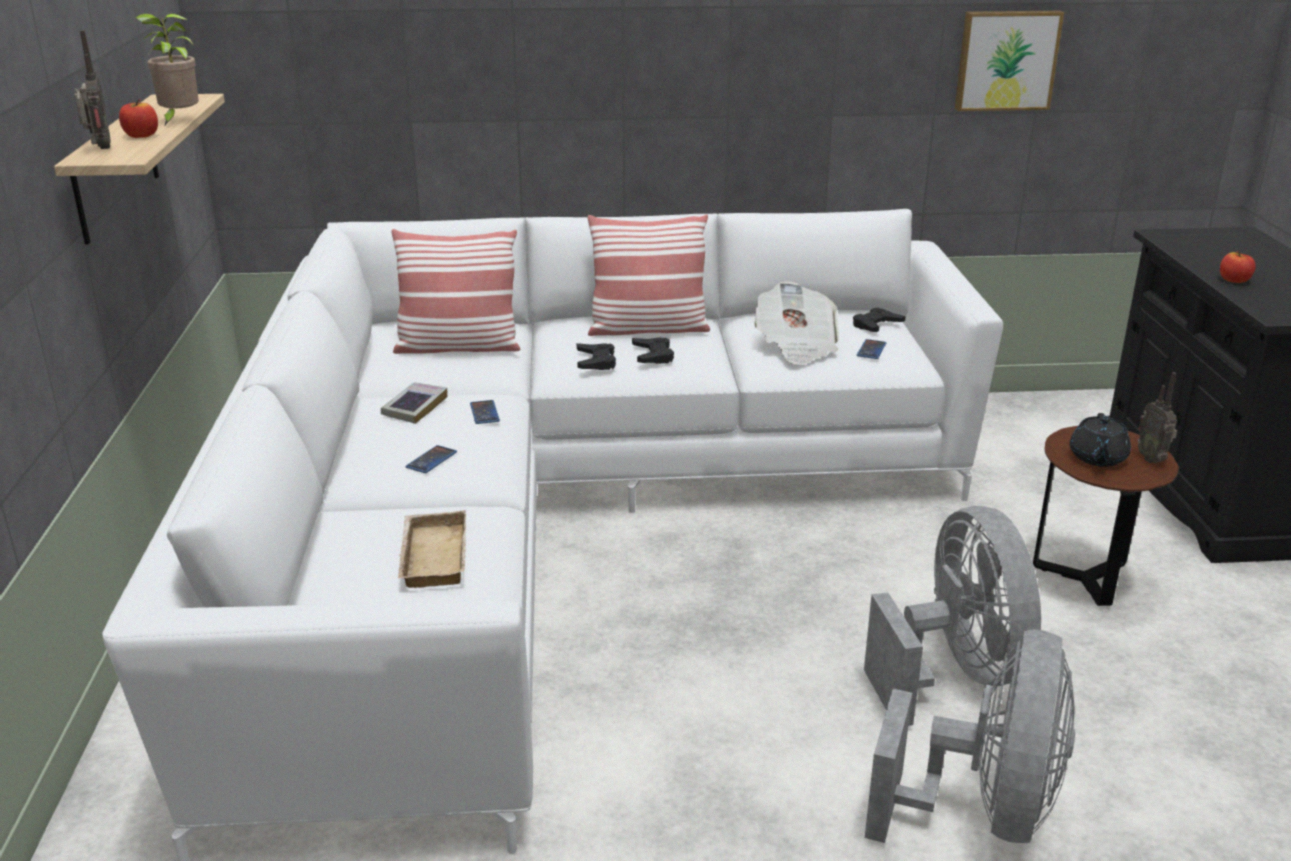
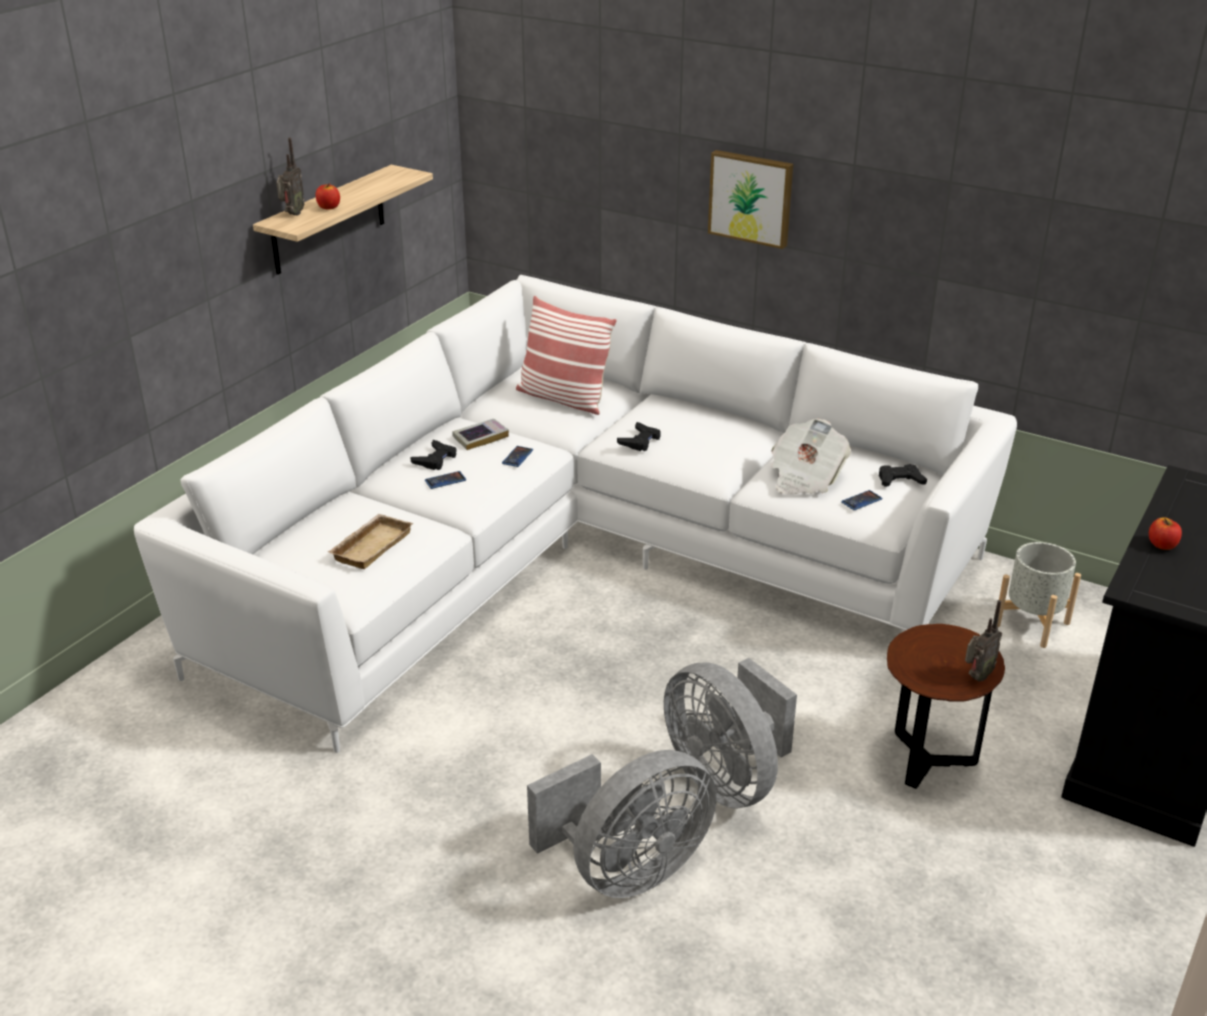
camera: 35 degrees right, 5 degrees up
(179, 120) = (368, 197): potted plant -> none
(648, 329) = (713, 425): pillow -> none
(653, 355) = (686, 449): black game controller -> black game controller (435, 459)
(954, 673) = (726, 779): grey fan -> grey fan turned 120 degrees clockwise
(1006, 60) = (1109, 264): picture -> picture (751, 198)
(1010, 438) = (1031, 624): none -> grey planter
(1097, 458) = (929, 658): black teapot -> none
(1152, 459) = (976, 677): radio -> radio turned 150 degrees counterclockwise

